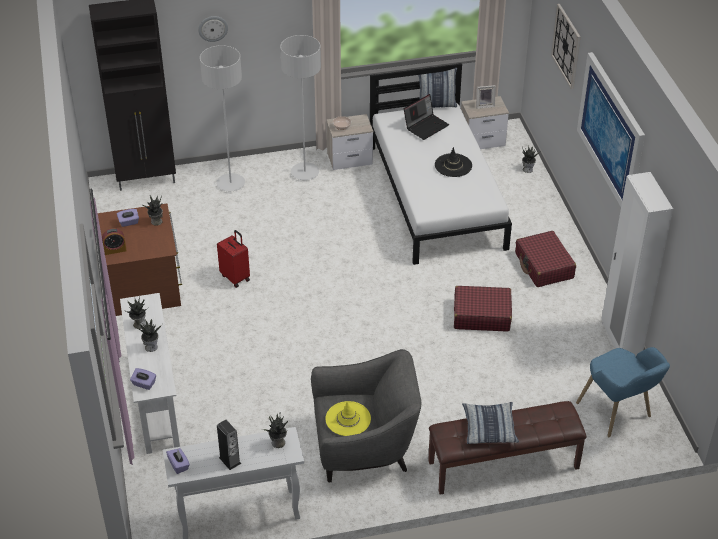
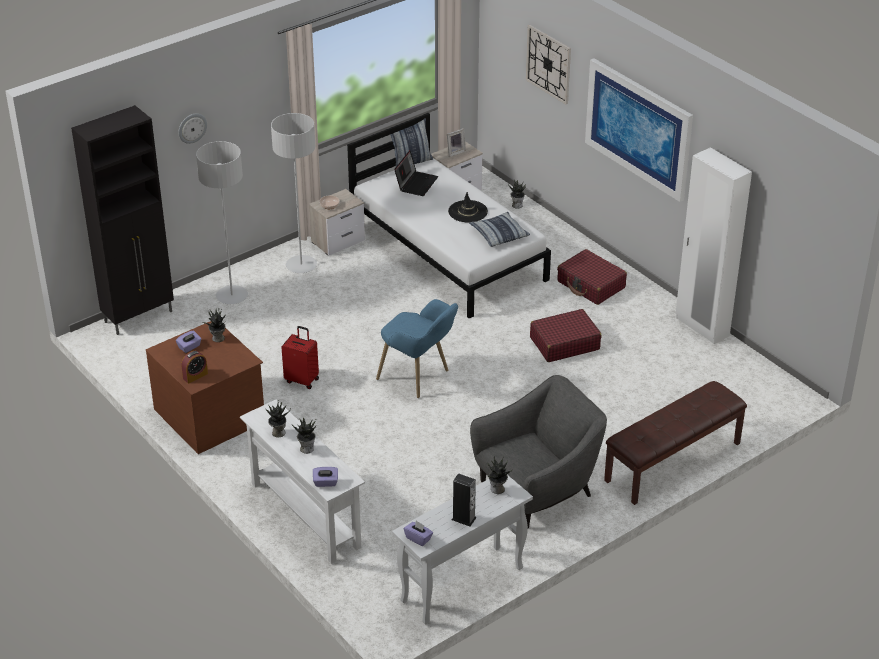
camera: 25 degrees left, 5 degrees down
(348, 419) = (528, 458): yellow hat -> none
(489, 427) = (662, 423): pillow -> pillow (499, 234)
(619, 416) = (744, 390): blue armchair -> blue armchair (420, 378)

